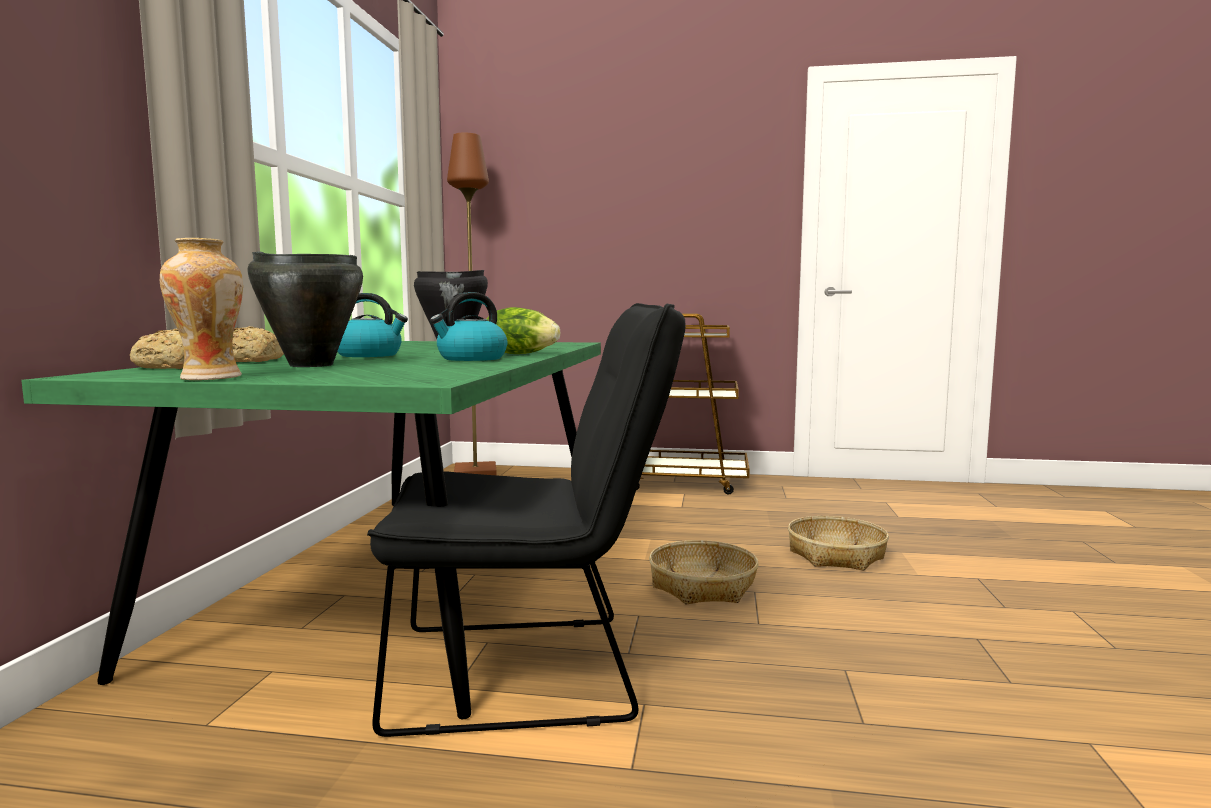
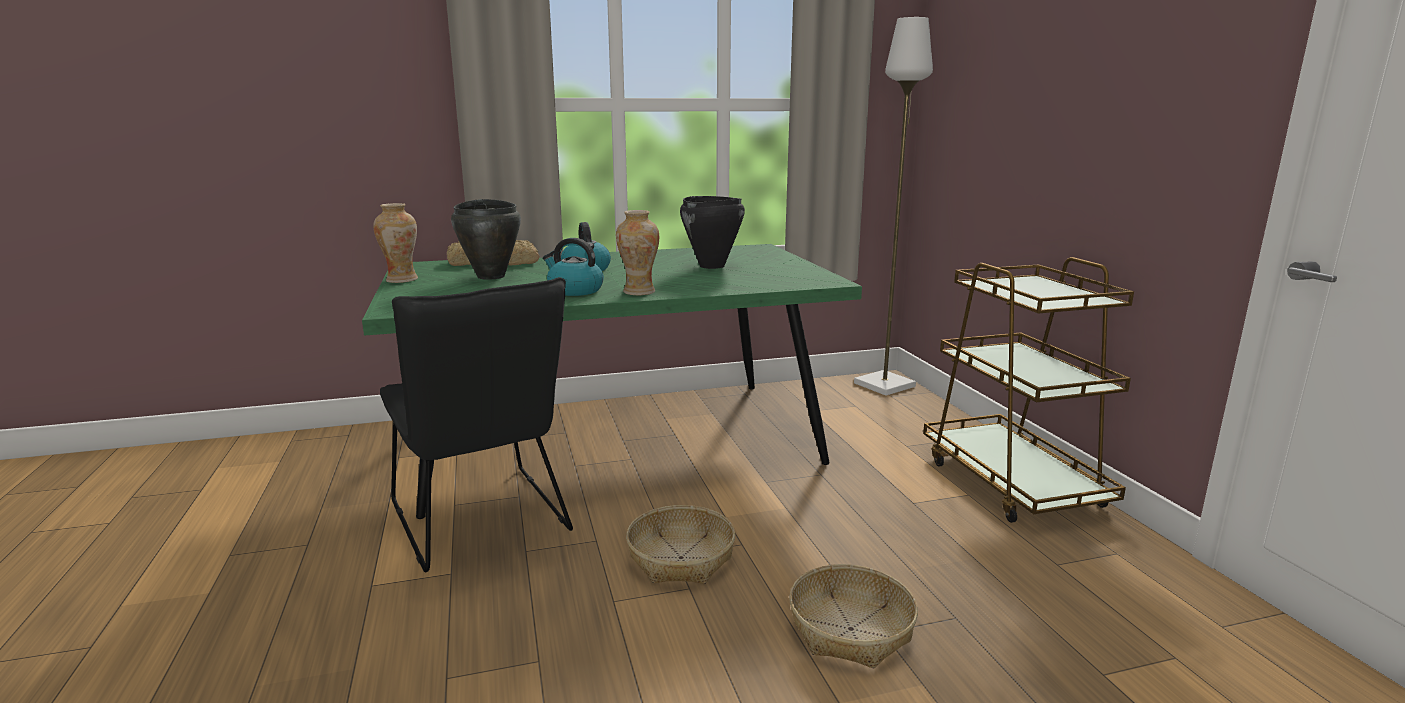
camera: 65 degrees right, 10 degrees up
(474, 471) = (884, 384): brown floor lamp -> white floor lamp
(520, 354) = (639, 292): lettuce -> vase

